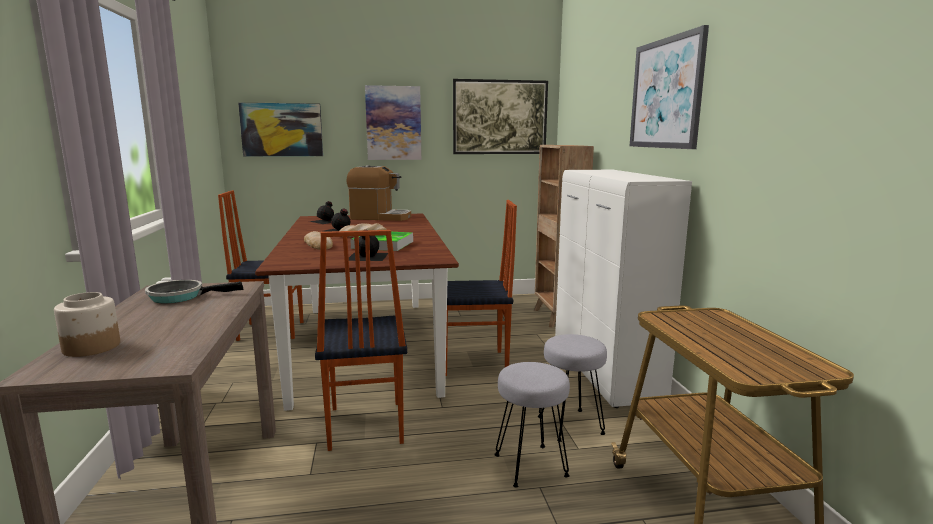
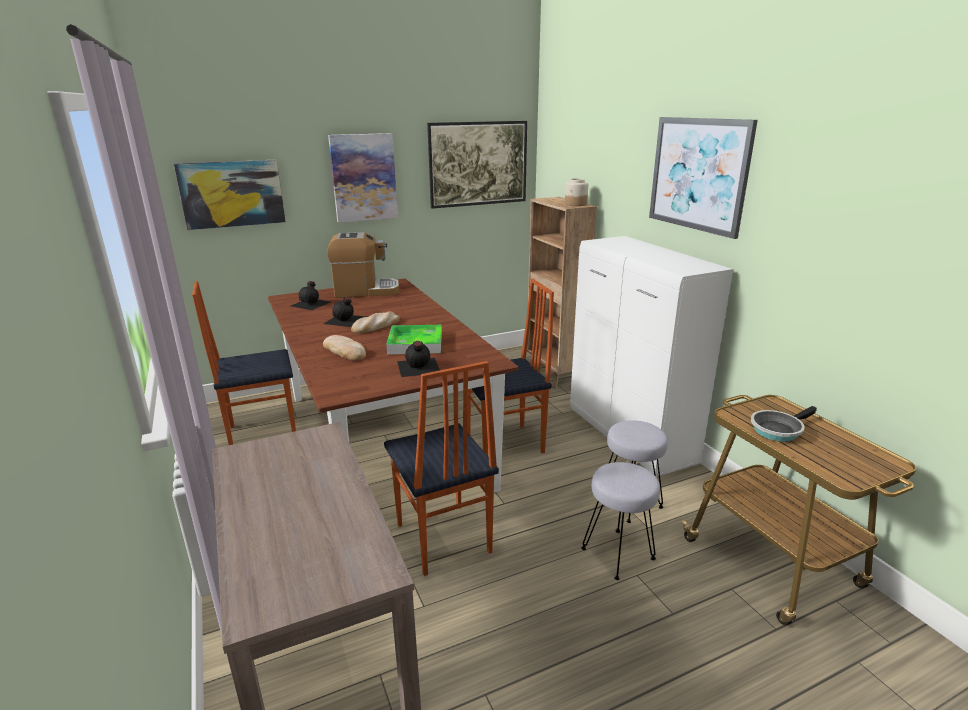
camera: 15 degrees left, 10 degrees up
(91, 347) = (264, 564): jar -> jar (575, 204)
(181, 296) = (275, 463): frying pan -> frying pan (778, 429)

